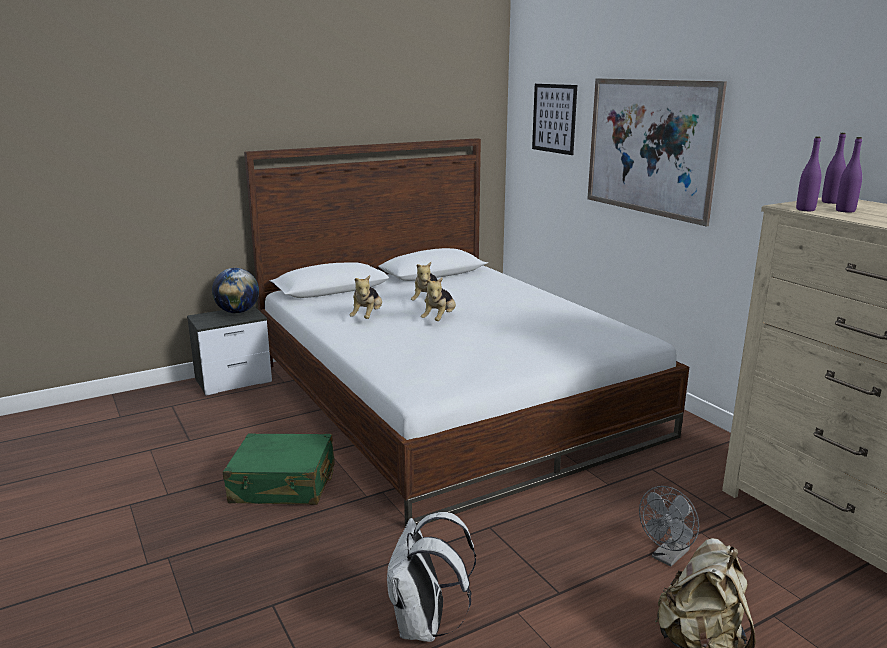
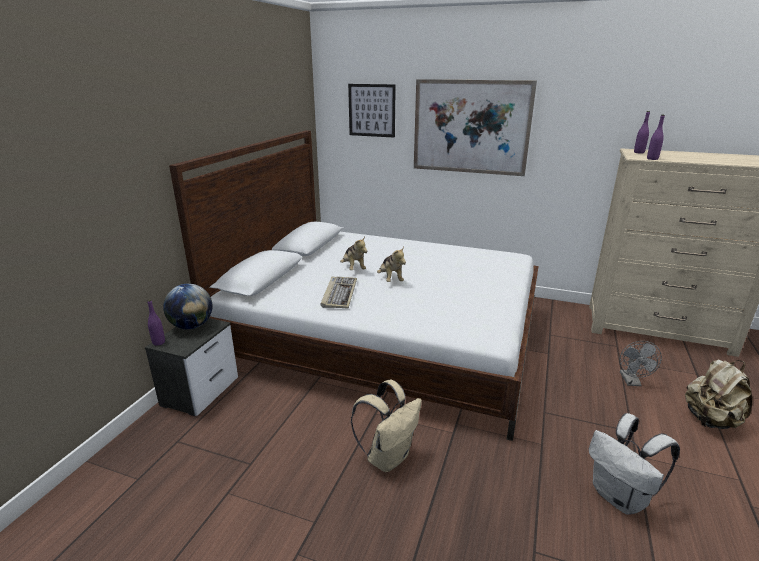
camera: 40 degrees left, 5 degrees up
(283, 484) = (388, 457): green suitcase -> beige backpack
(367, 317) = (339, 294): plush toy -> keyboard
(845, 211) = (665, 157): purple bottle -> purple bottle (159, 342)

